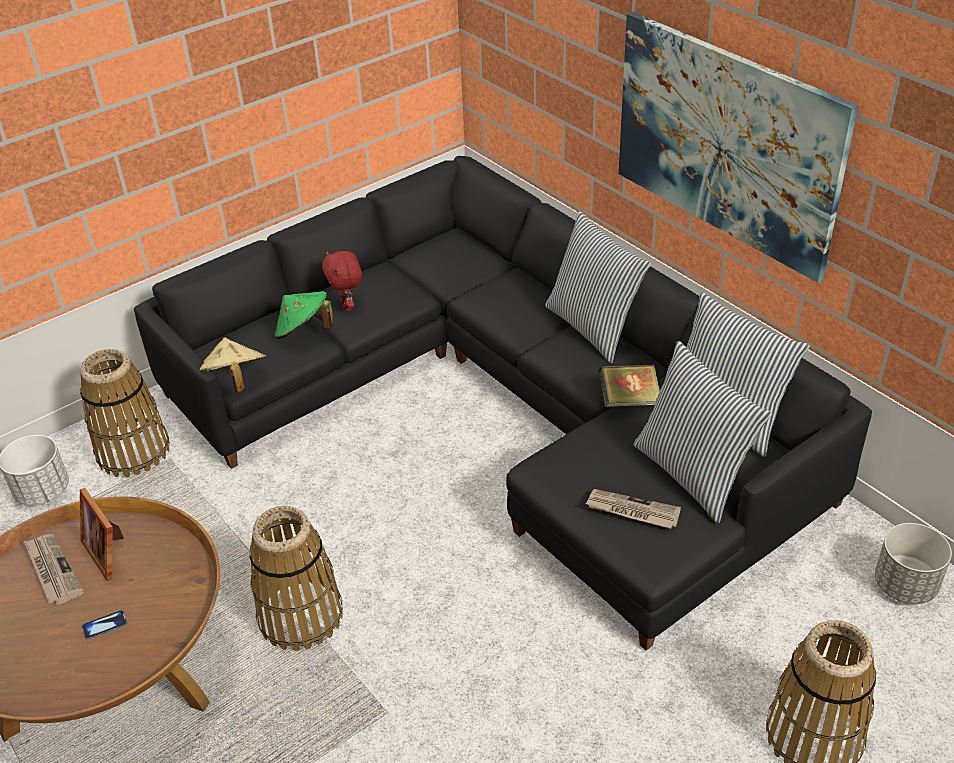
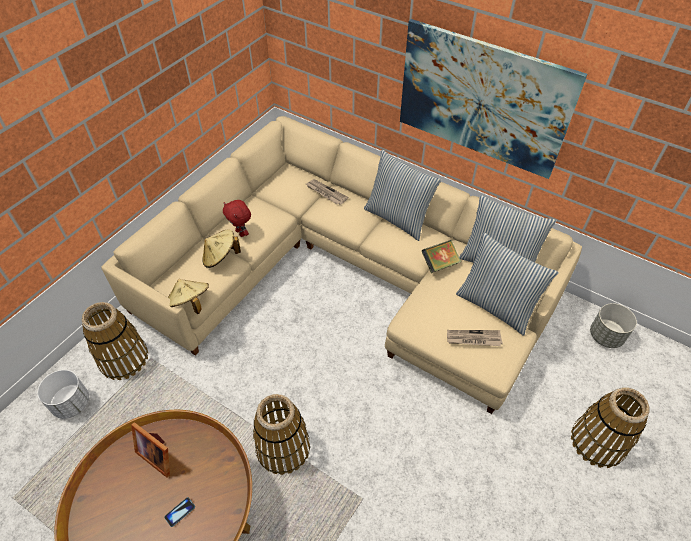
camera: 20 degrees left, 10 degrees up
(52, 570) = (124, 480): newspaper -> newspaper (326, 193)
(304, 331) = (220, 257): green hat -> beige hat
(504, 406) = (348, 273): black sofa -> beige sofa

